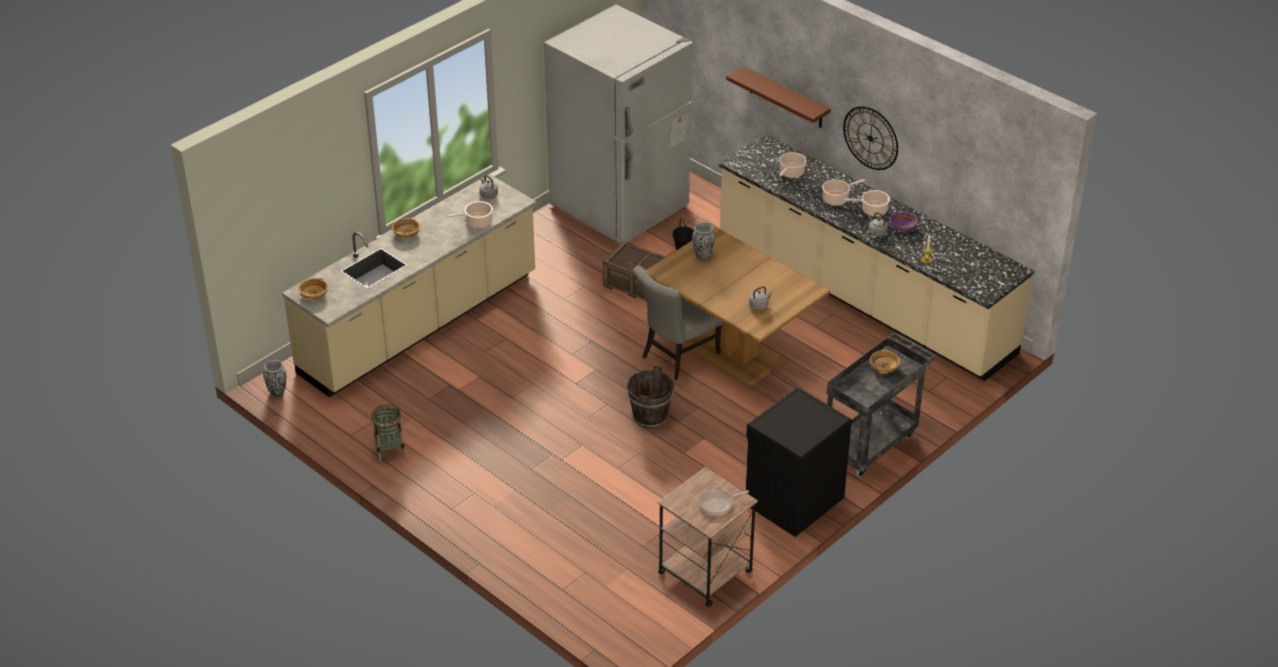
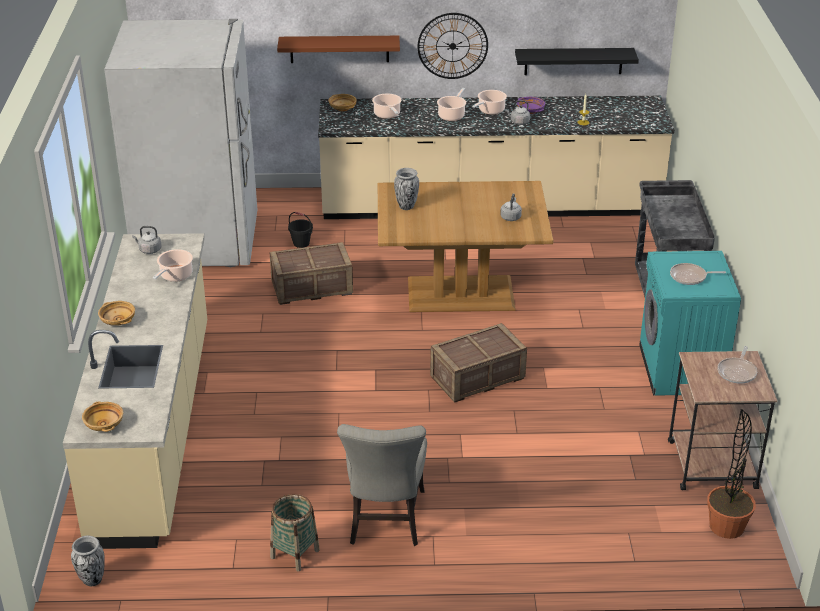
camera: 45 degrees left, 5 degrees down
(650, 417) = (477, 378): brown bucket -> crate
(650, 612) = (726, 526): none -> potted plant
(676, 357) = (425, 322): grey chair -> grey chair (385, 521)
(792, 422) = (690, 277): none -> frying pan
(792, 500) = (678, 370): black washing machine -> turquoise washing machine
(884, 367) = (666, 210): beige bowl -> beige bowl (342, 108)
(966, 200) = (573, 61): none -> black shelf

